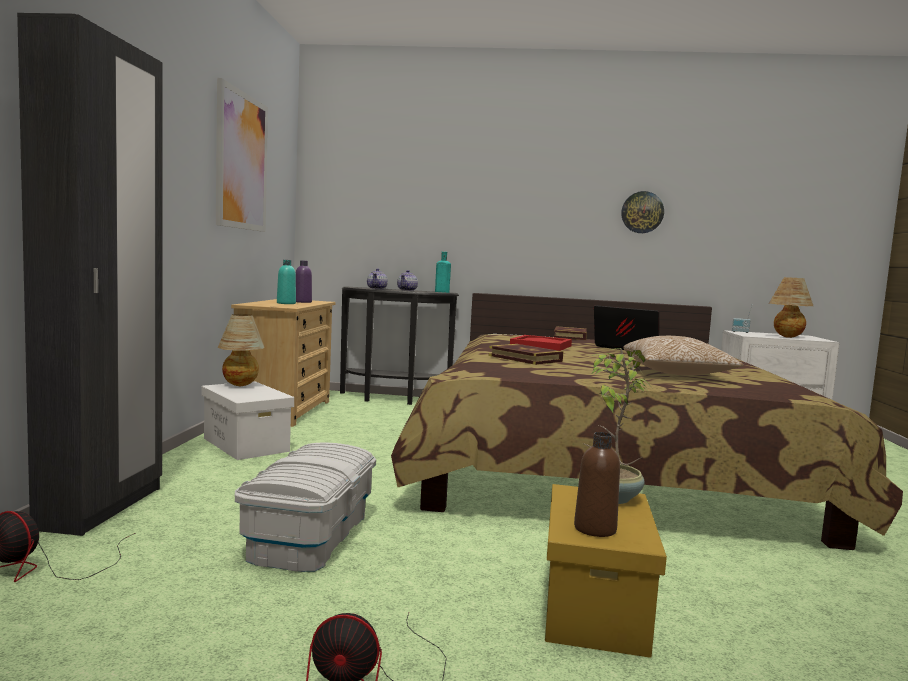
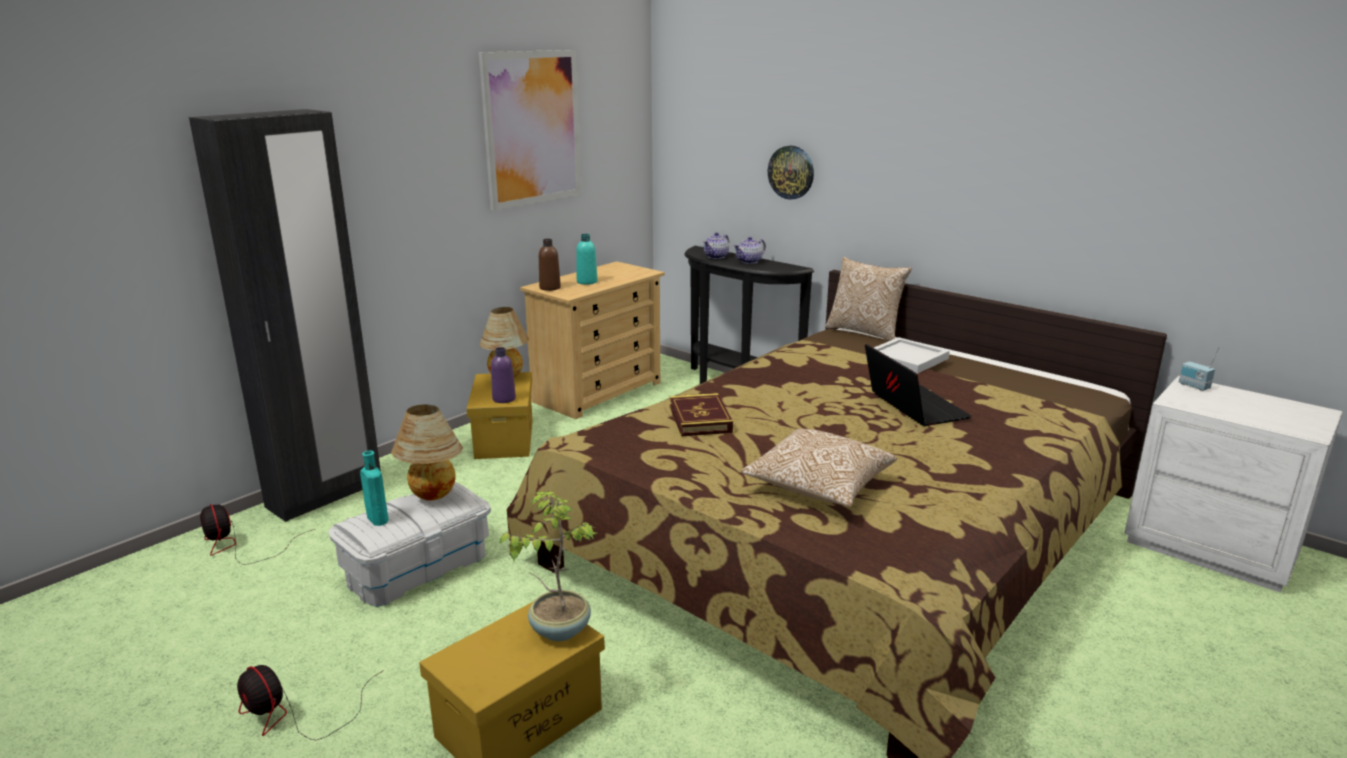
camera: 35 degrees right, 15 degrees up
(246, 445) = (505, 439): white storage box -> yellow storage box
(302, 302) = (617, 275): purple bottle -> purple bottle (504, 399)
(441, 292) = (788, 267): turquoise bottle -> turquoise bottle (377, 518)
(509, 333) = (865, 332): none -> pillow
(541, 346) = (794, 386): red tray -> none
(570, 336) = (905, 358): book -> white tray
(595, 529) = (475, 662): brown bottle -> brown bottle (550, 288)
(642, 212) = (1069, 174): wall clock -> wall clock (791, 172)
(787, 337) = (1246, 416): table lamp -> table lamp (432, 497)

